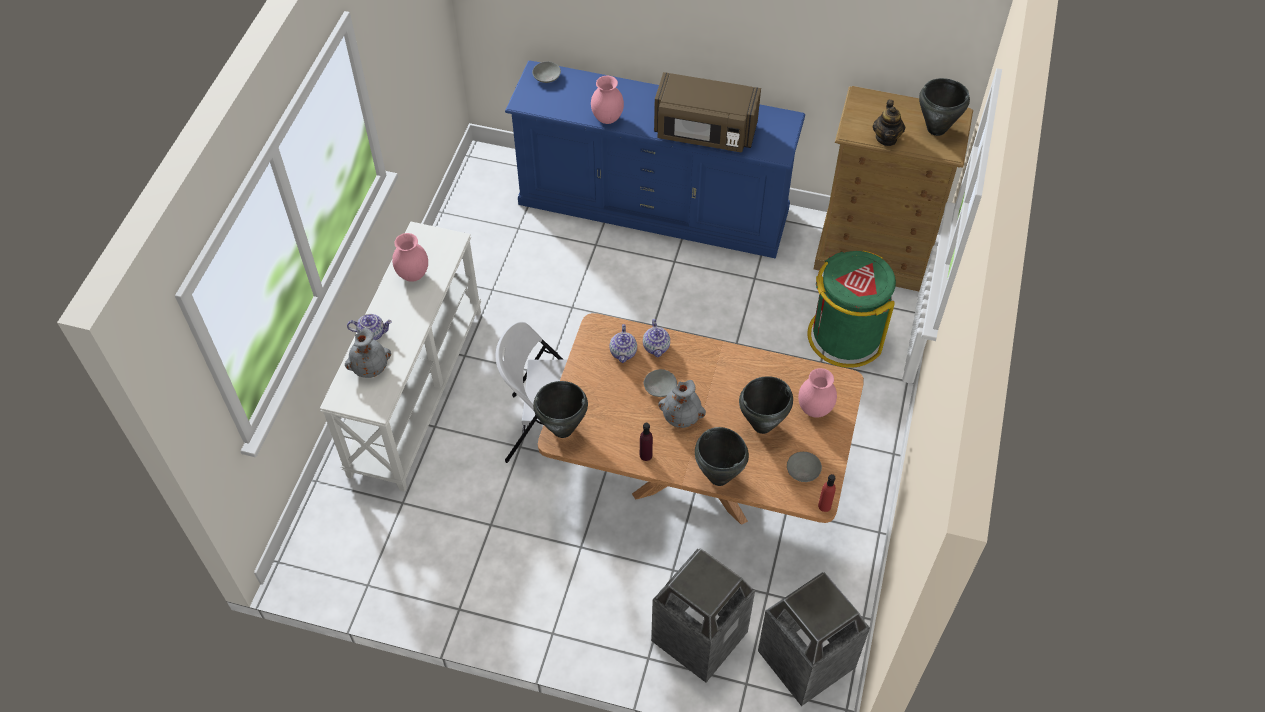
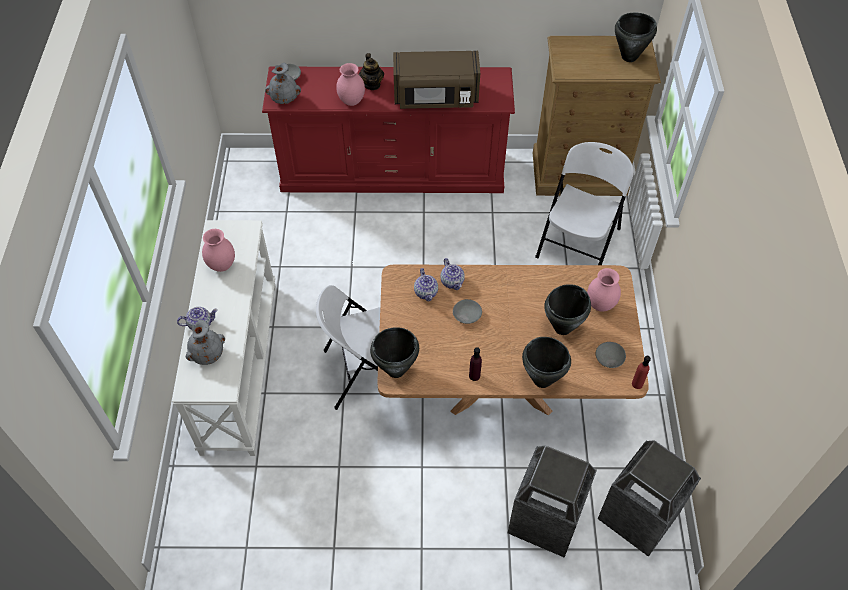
camera: 15 degrees left, 0 degrees up
(654, 207) = (393, 172): blue cabinet -> red cabinet
(681, 416) = (493, 335): grey vase -> grey vase (284, 99)
(844, 336) = (578, 243): green trash can -> white chair
(886, 138) = (593, 71): teapot -> teapot (372, 84)

